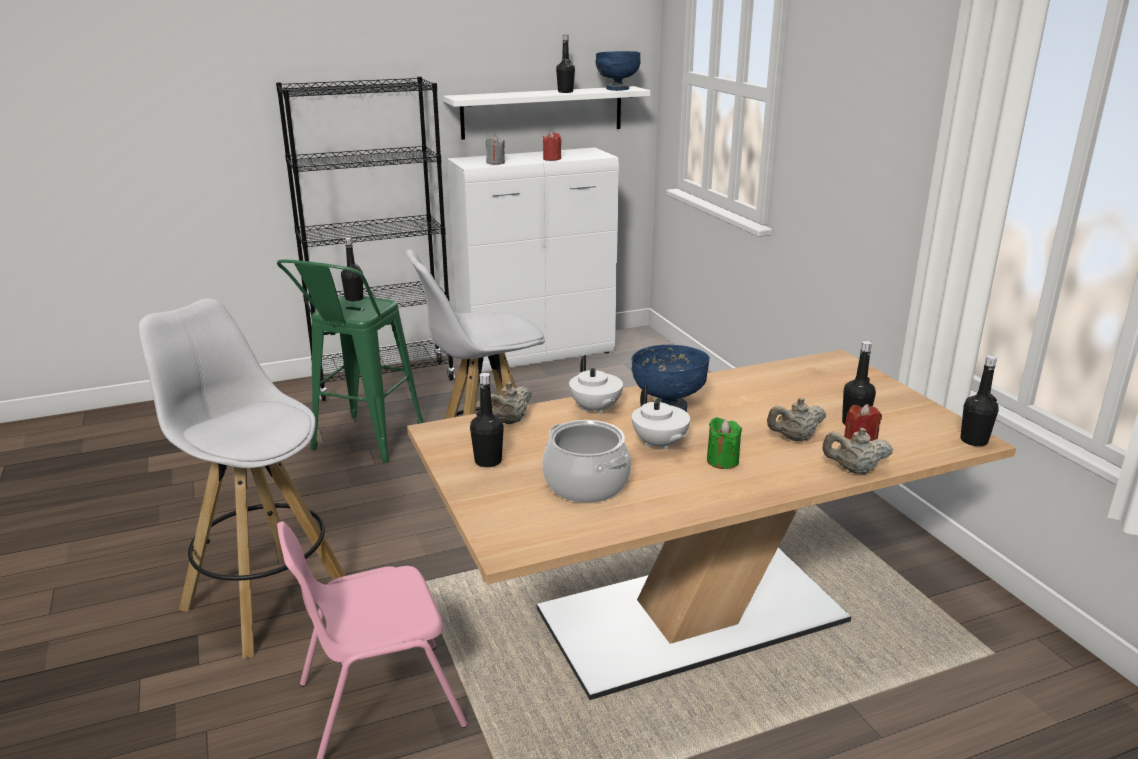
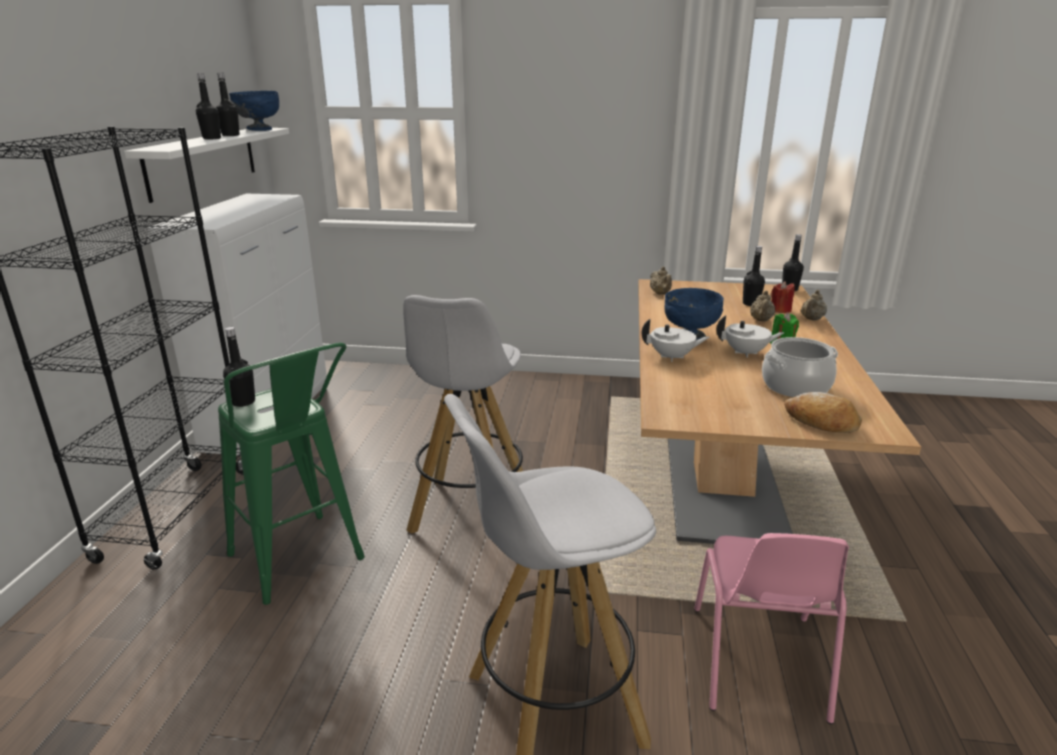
camera: 60 degrees left, 0 degrees up
(488, 461) = (738, 410): black bottle -> black bottle (212, 138)
(495, 163) = (220, 219): grey candle -> none
(498, 508) = (821, 422): none -> bread
(508, 422) = (669, 389): beige teapot -> beige teapot (660, 294)
(552, 159) = (256, 206): red candle -> none

